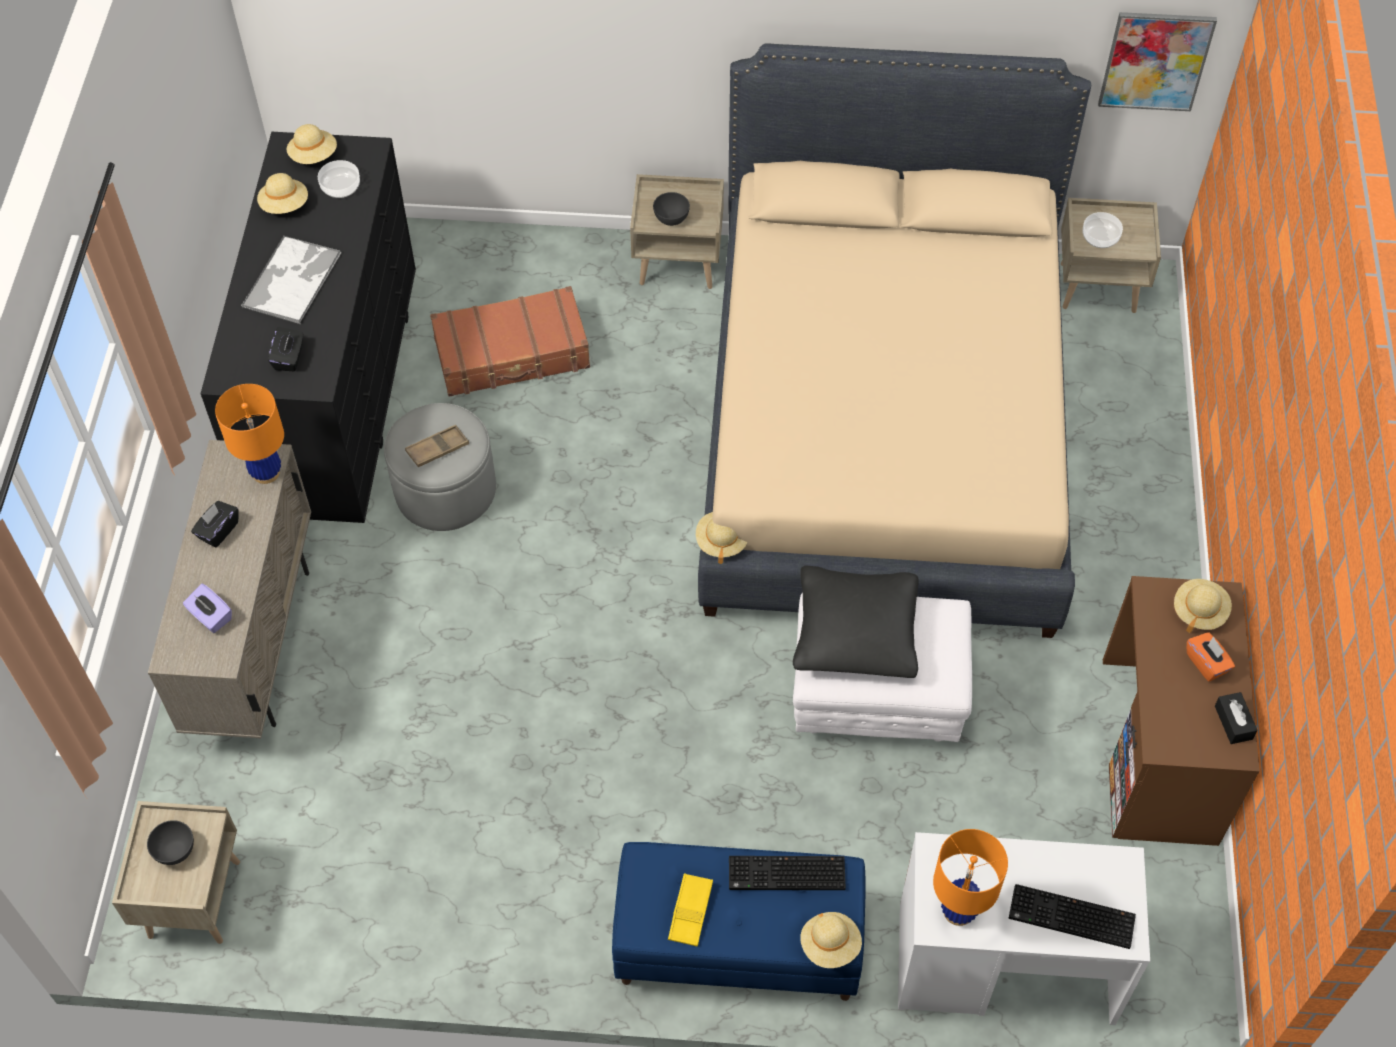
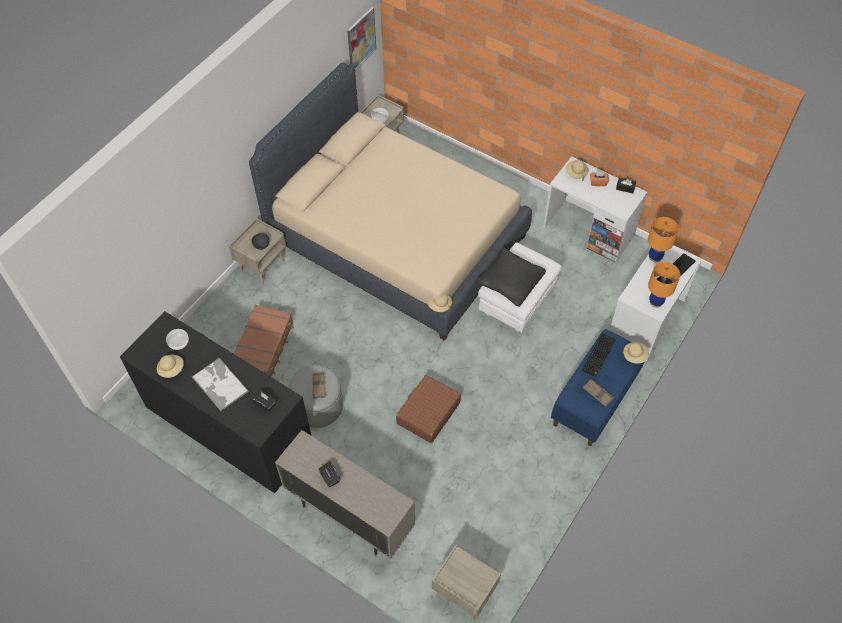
camera: 60 degrees left, 0 degrees up
(175, 851) = (464, 574): grey bowl -> none
(210, 617) = (375, 499): purple tissue box -> none
(266, 472) = (310, 445): orange table lamp -> orange table lamp (655, 257)
(314, 155) = (150, 345): beige hat -> none
(529, 665) = (428, 413): none -> brown suitcase
(690, 912) = (597, 394): yellow tray -> brown tray
(1159, 750) = (588, 231): brown desk -> white desk

